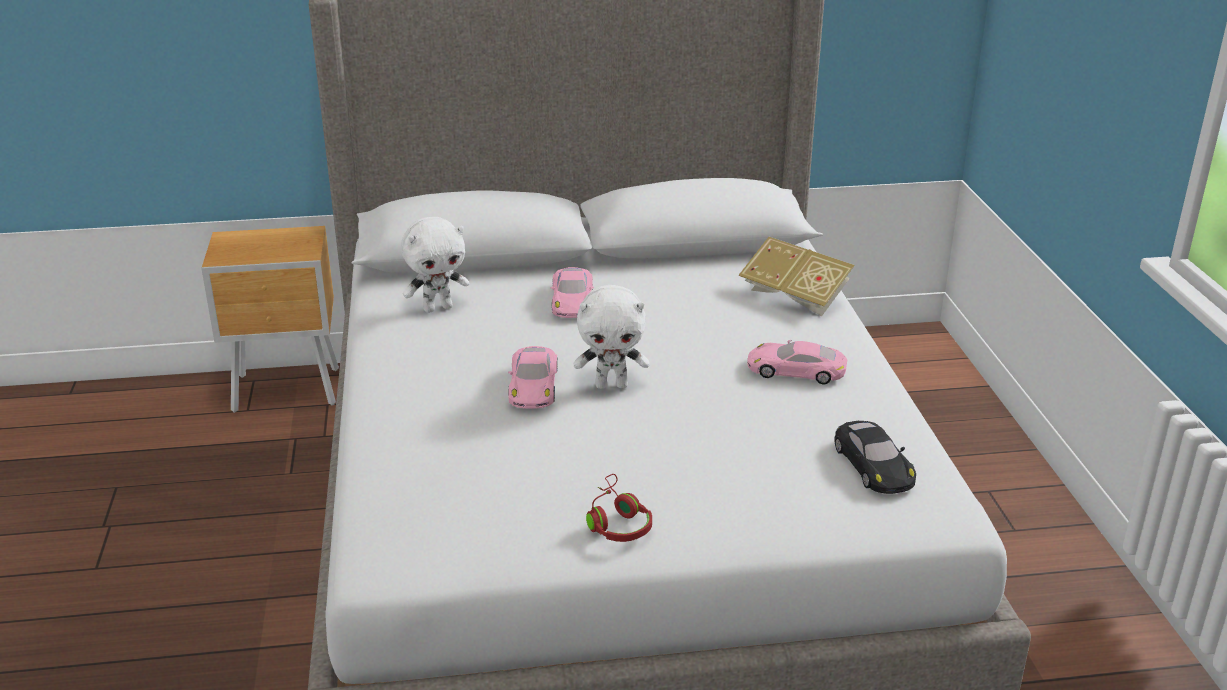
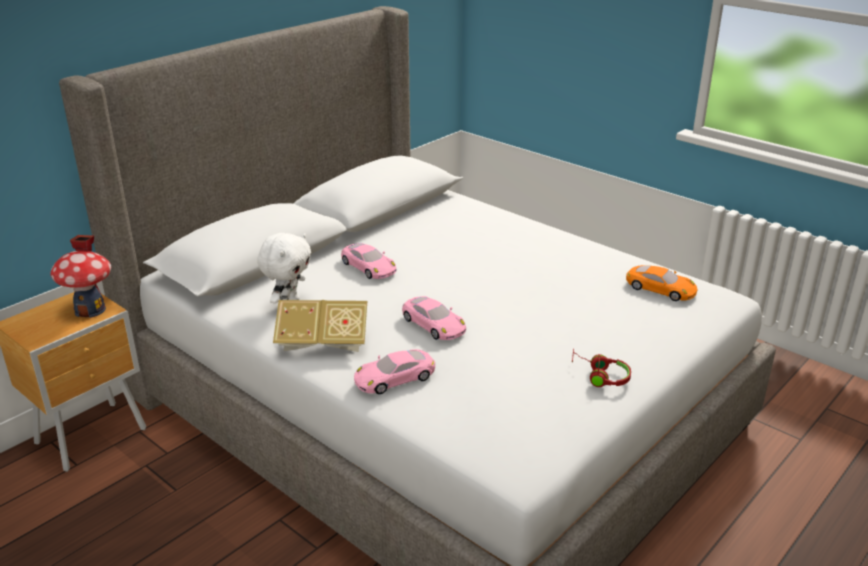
camera: 40 degrees left, 0 degrees up
(293, 248) = (90, 310): none -> toy house
(612, 385) = (473, 305): white plush toy -> none
(795, 297) = (487, 218): book -> book (323, 343)
(796, 370) = (550, 257): pink toy car -> pink toy car (394, 377)
(873, 465) = (660, 289): black toy car -> orange toy car

